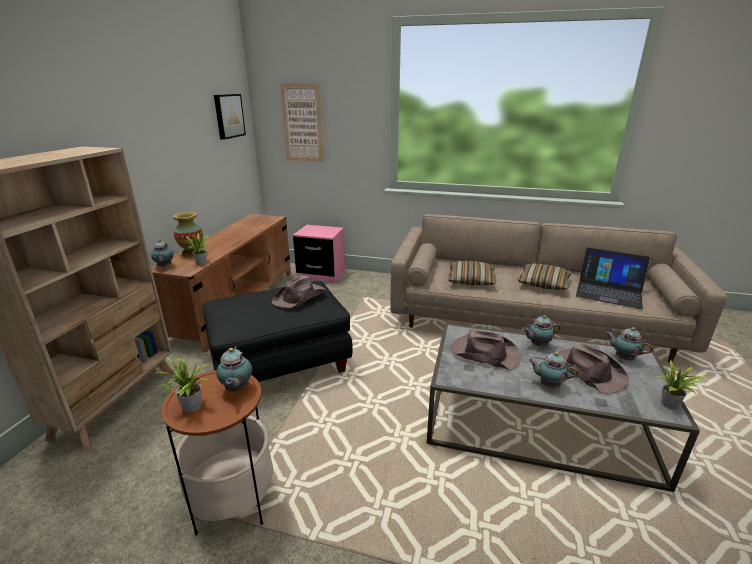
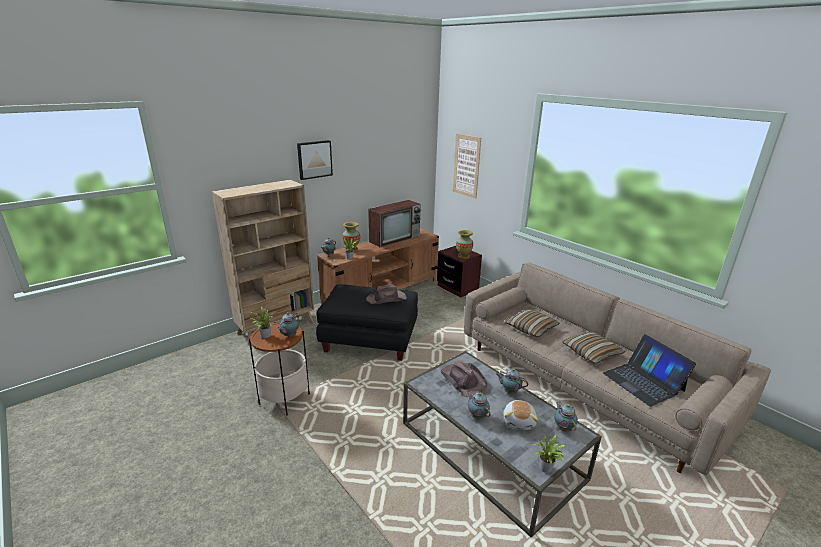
camera: 35 degrees right, 0 degrees up
(228, 116) = (411, 155): picture -> picture (314, 159)
(237, 229) = (395, 238): none -> television
(321, 274) = (457, 288): pink nightstand -> brown nightstand
(327, 233) = (463, 256): none -> vase
(587, 370) = (519, 422): brown hat -> plush toy

